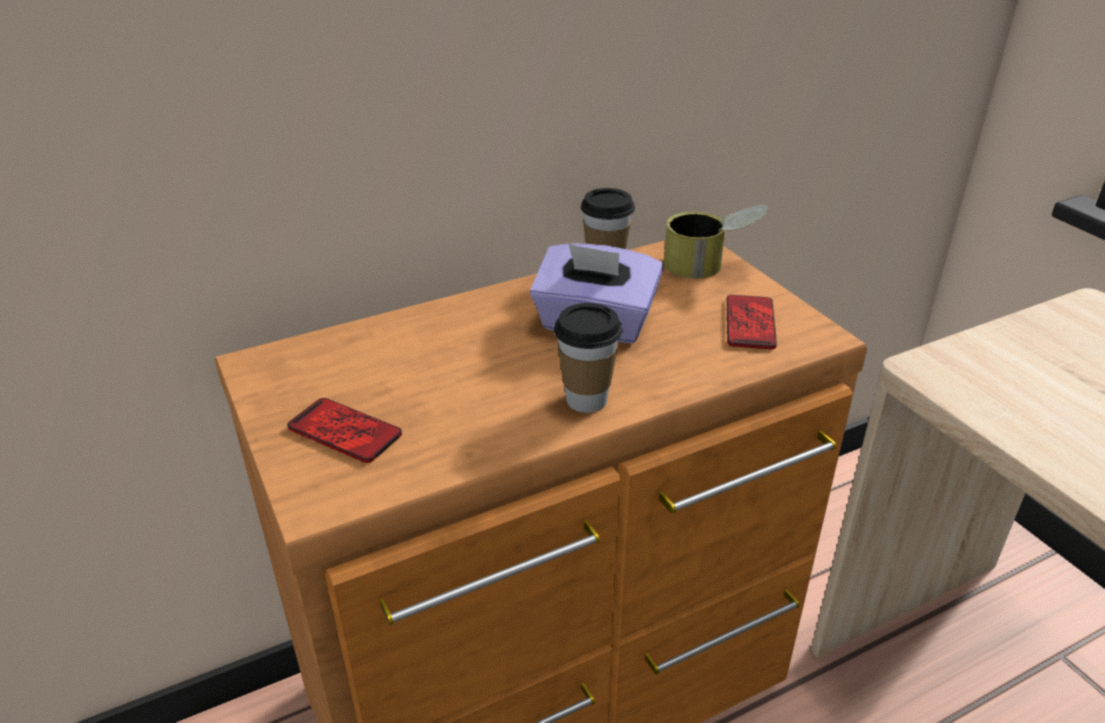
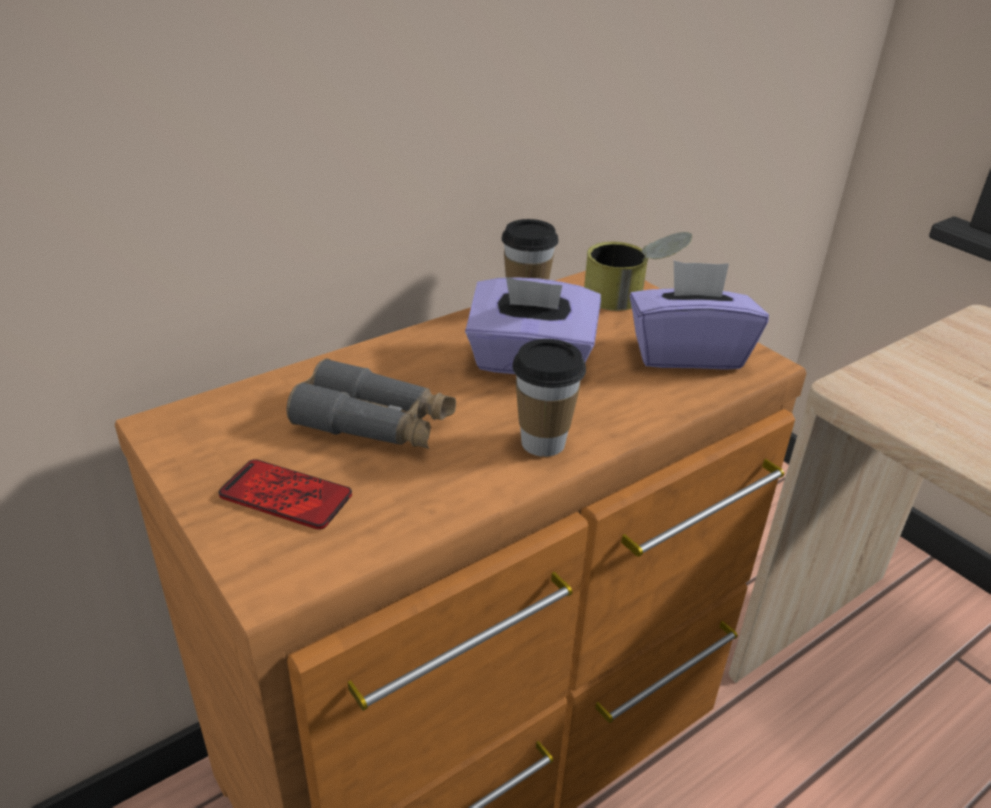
camera: 10 degrees left, 0 degrees up
(437, 373) = (375, 423): none -> grey binoculars
(750, 323) = (687, 353): phone -> purple tissue box

